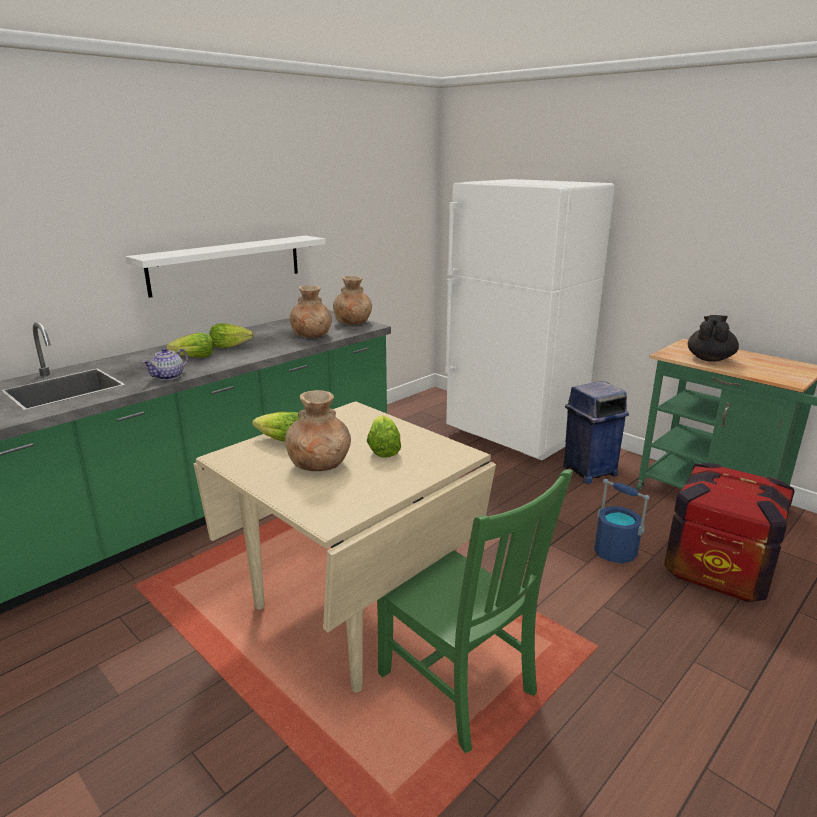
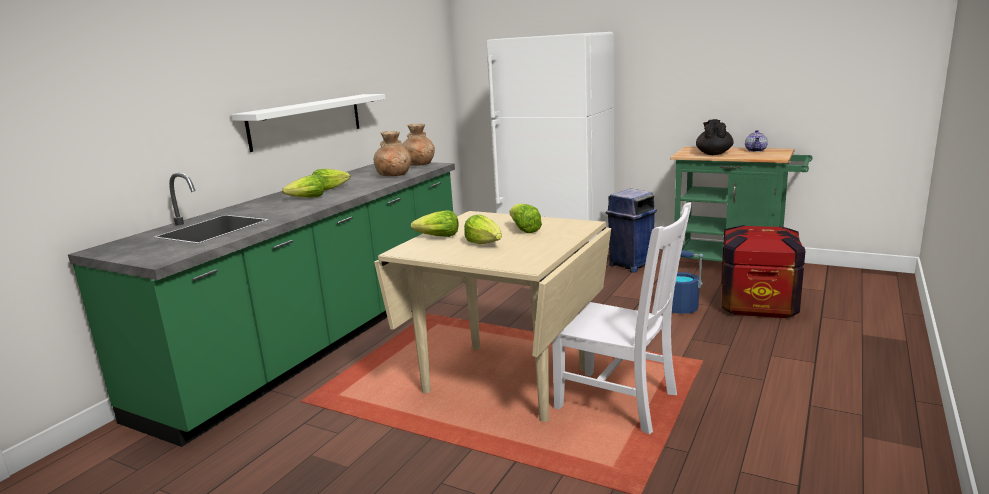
camera: 15 degrees left, 5 degrees down
(169, 376) = (302, 210): teapot -> teapot (755, 150)
(320, 464) = (485, 243): brown vase -> lettuce
(460, 687) = (620, 402): green chair -> white chair

